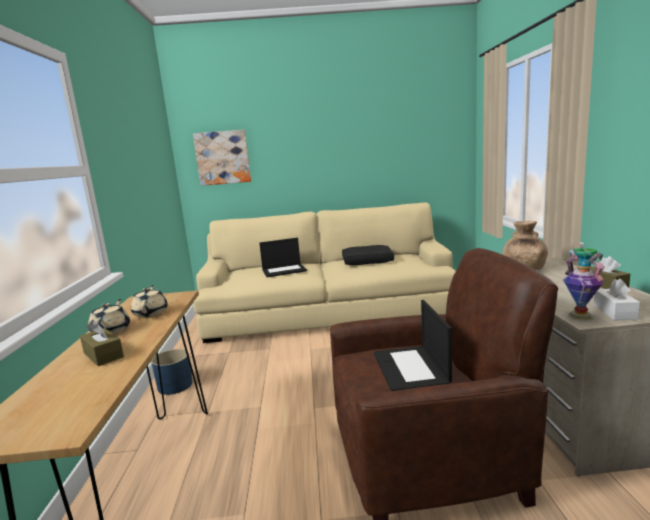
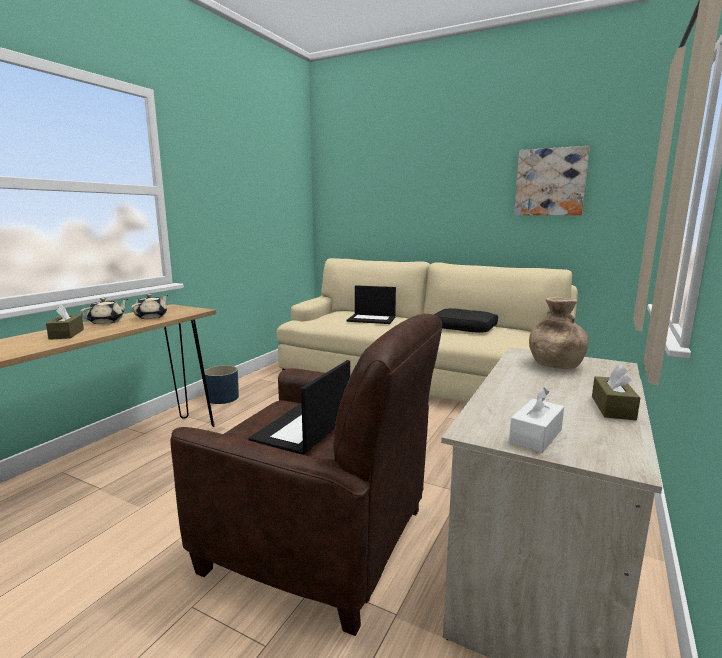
camera: 30 degrees right, 0 degrees up
(222, 157) = (353, 195): picture -> picture (550, 182)
(580, 315) = (482, 425): vase -> none

